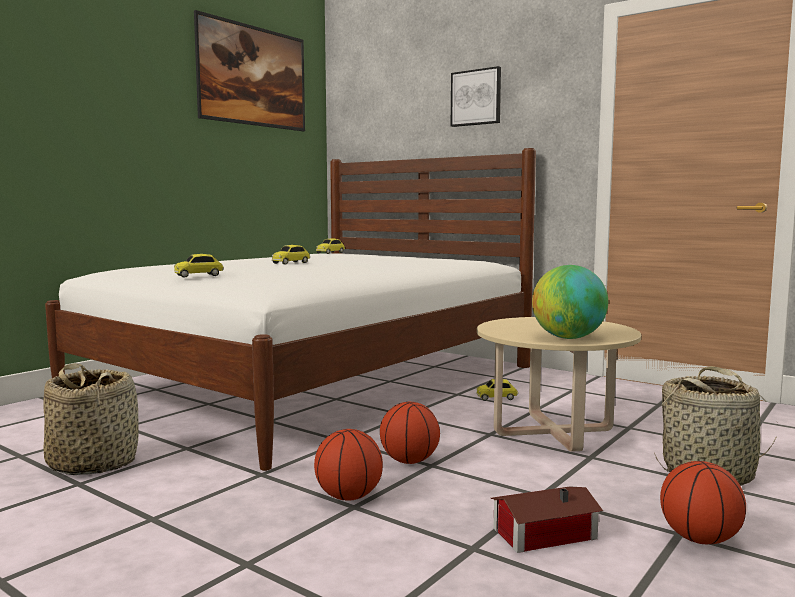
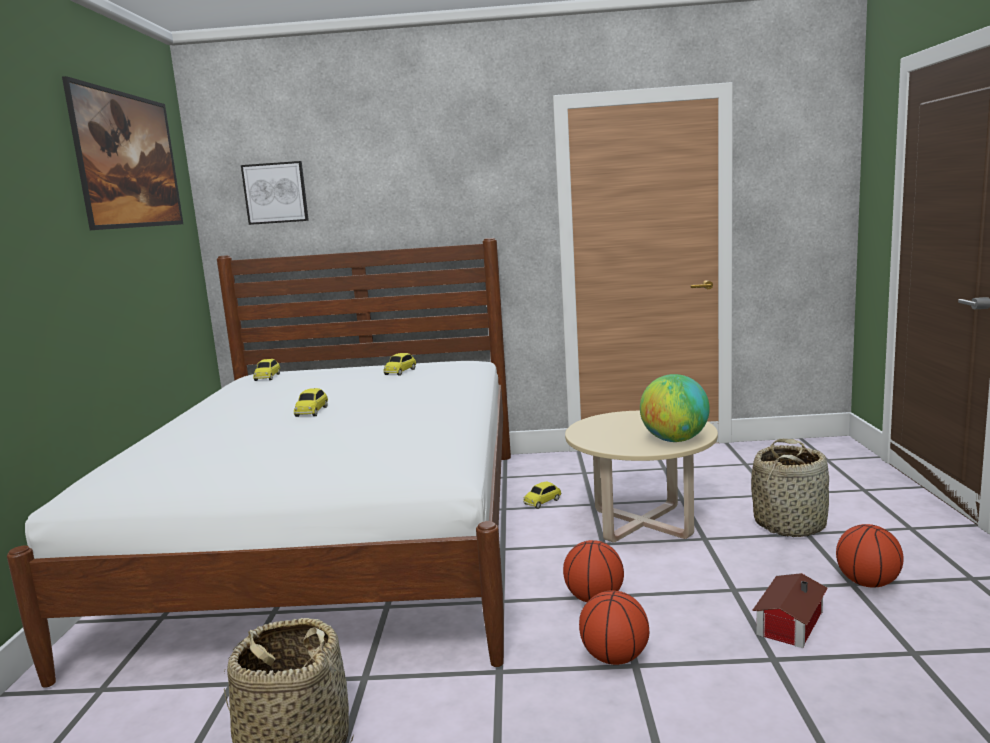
camera: 35 degrees left, 5 degrees up
(199, 275) = (296, 464): toy car -> toy car (400, 372)
(476, 97) = (415, 182): picture -> picture (275, 193)

